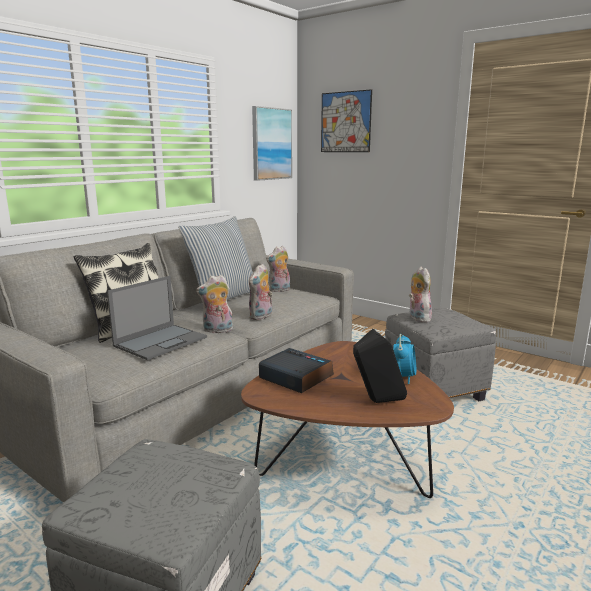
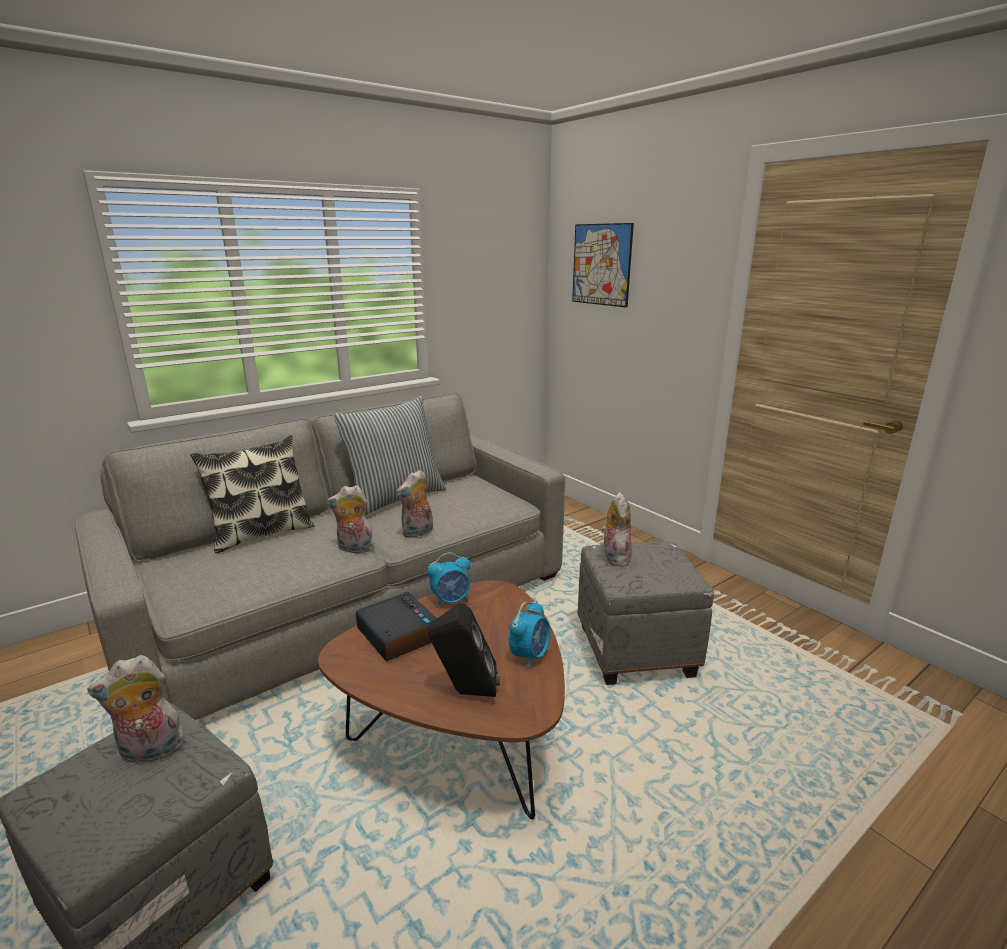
camera: 15 degrees right, 5 degrees up
(161, 341) = (276, 561): laptop -> none
(271, 144) = (506, 291): picture -> none
(279, 290) = (472, 490): plush toy -> plush toy (150, 752)
(317, 355) = (451, 601): none -> alarm clock

